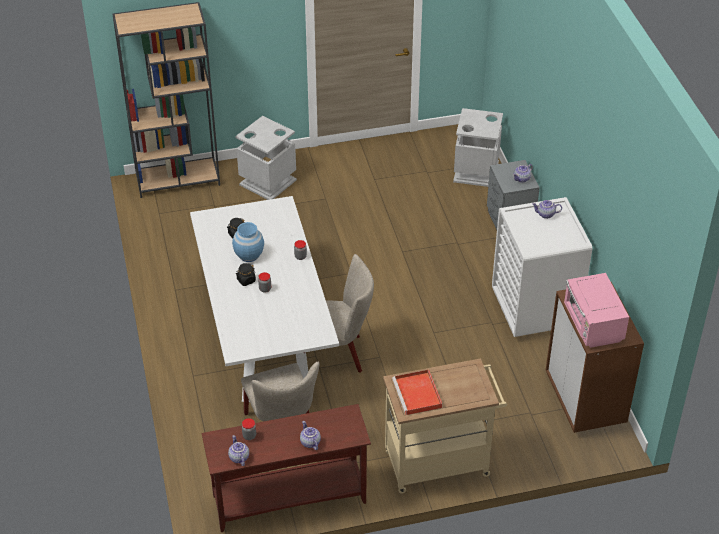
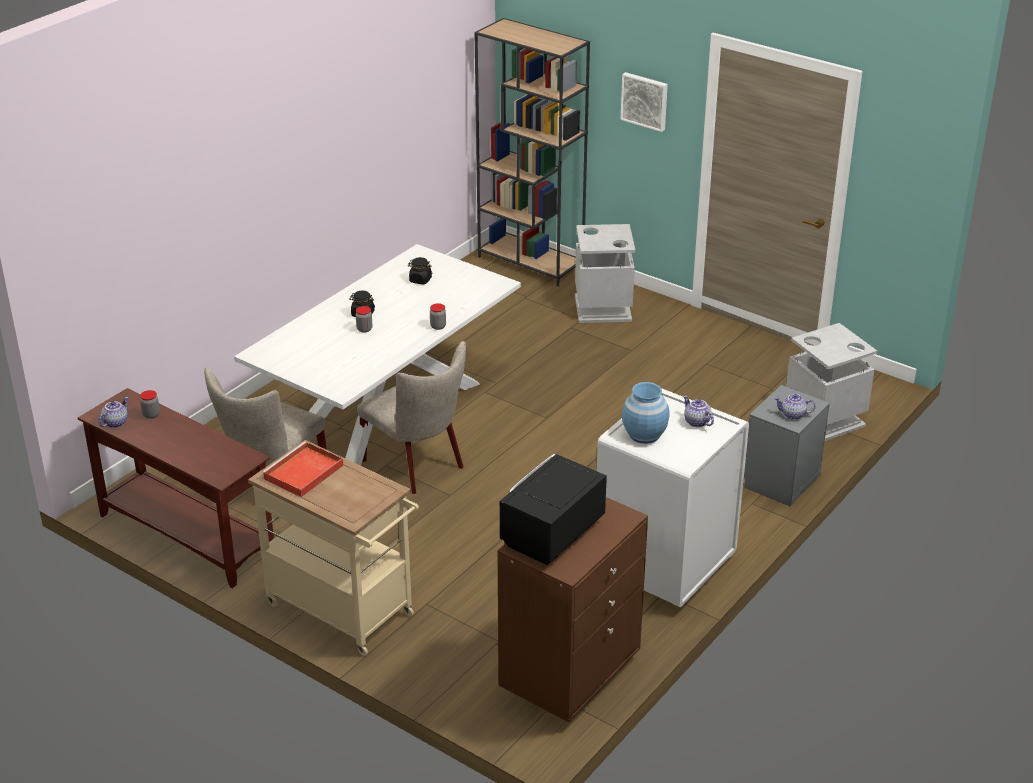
camera: 50 degrees right, 10 degrees down
(249, 255) = (400, 299): blue vase -> blue vase (644, 434)
(253, 25) = (645, 101): none -> picture
(309, 442) = (180, 453): teapot -> none
(592, 325) = (551, 534): pink microwave -> black microwave

